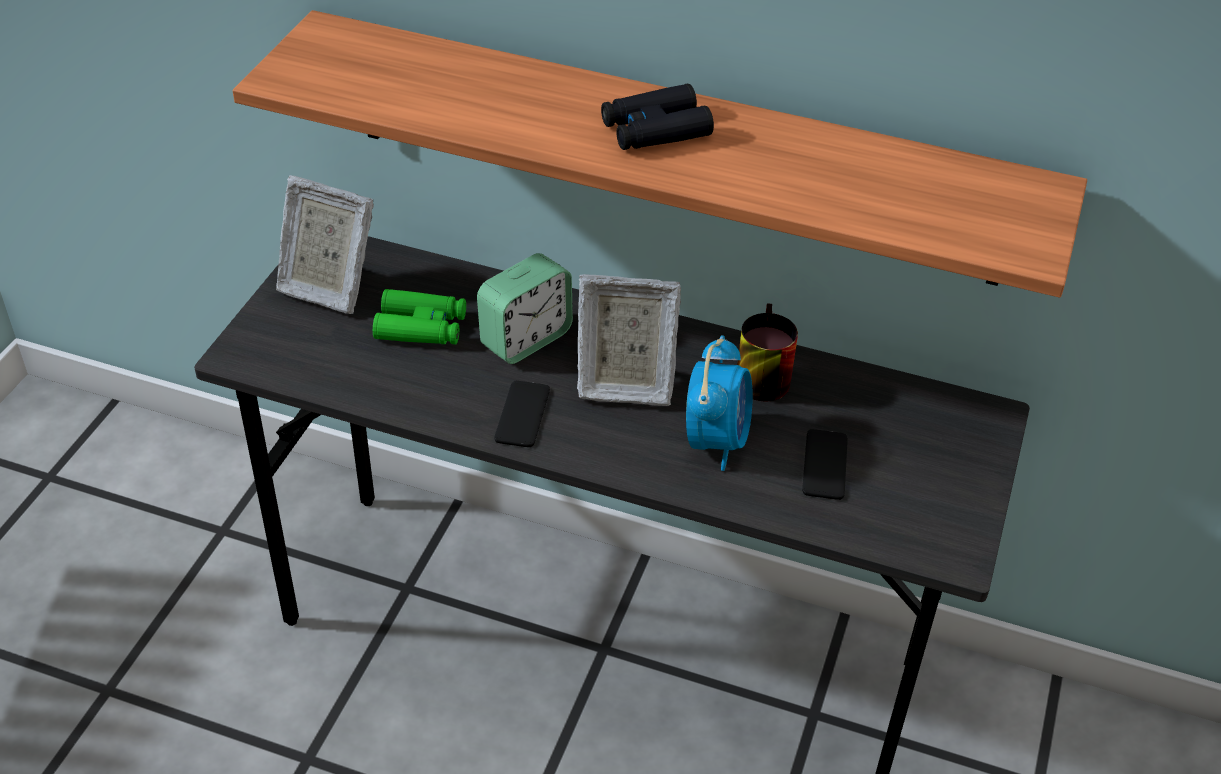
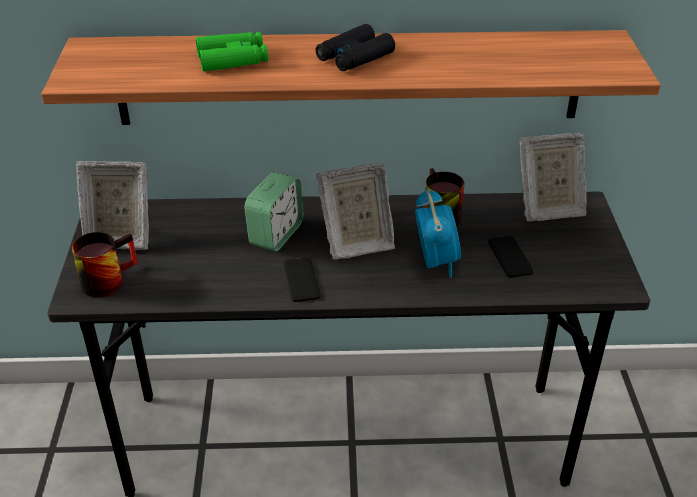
camera: 20 degrees left, 5 degrees down
(284, 340) = (107, 278): none -> mug
(421, 327) = (200, 245): green binoculars -> green binoculars (233, 59)
(927, 408) = (547, 208): none -> picture frame

